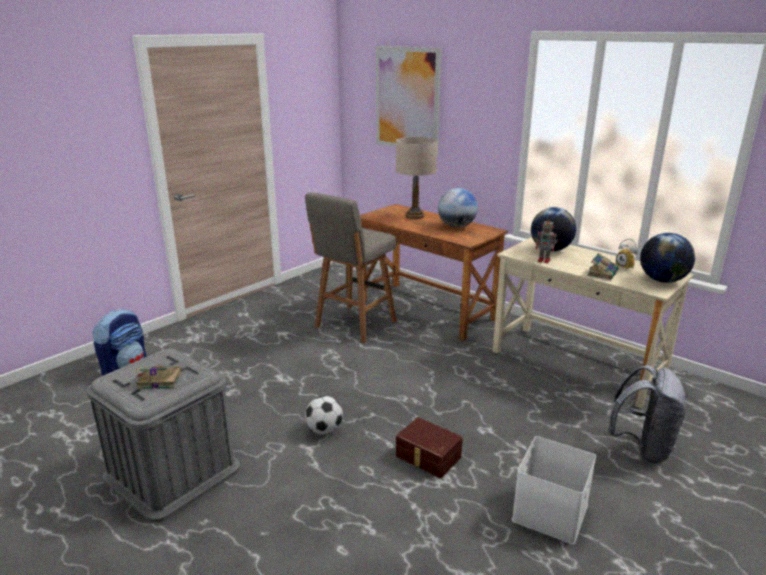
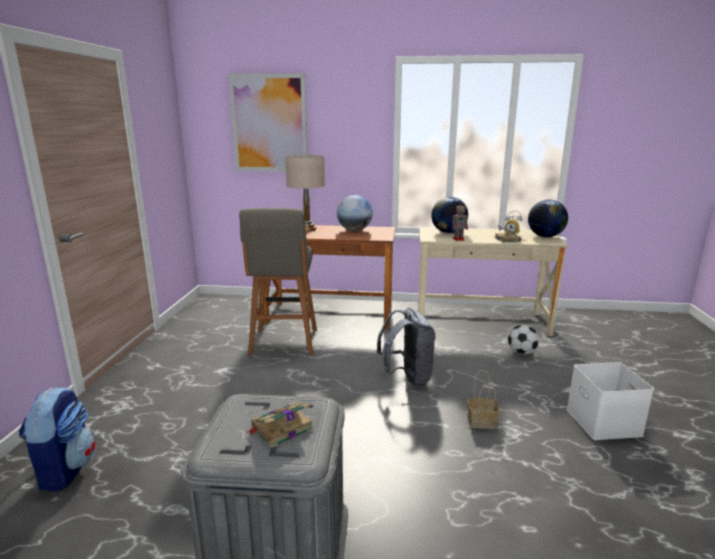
camera: 35 degrees left, 5 degrees down
(324, 430) = (376, 437): football -> football (522, 352)
(427, 457) = (482, 422): brown storage box -> basket
(642, 448) = (587, 359): grey backpack -> grey backpack (407, 378)

